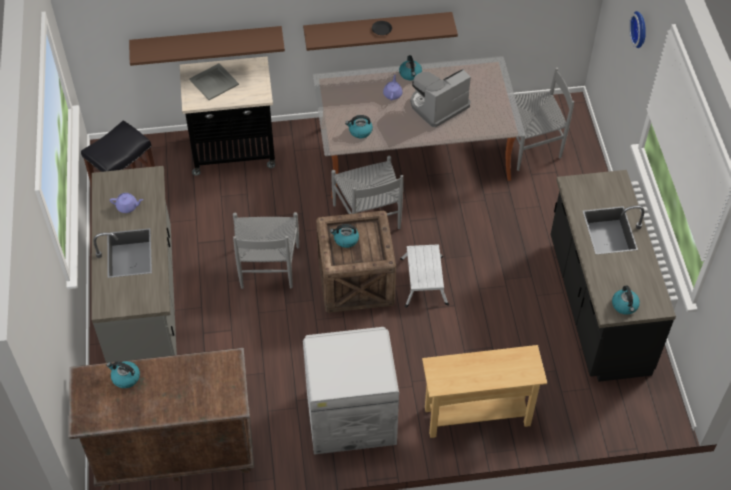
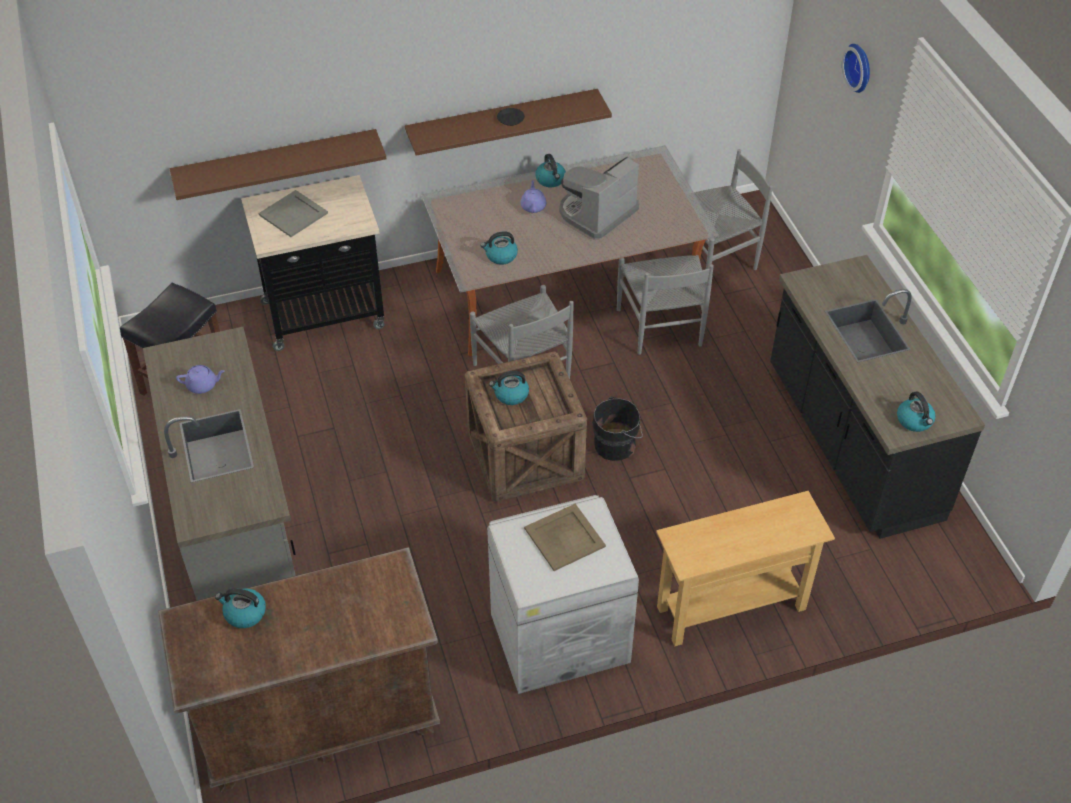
camera: 10 degrees left, 5 degrees down
(267, 268) = (401, 456): grey chair -> grey chair (662, 328)
(354, 355) = (565, 537): none -> beige tray
(424, 281) = (617, 444): white step ladder -> black bucket

